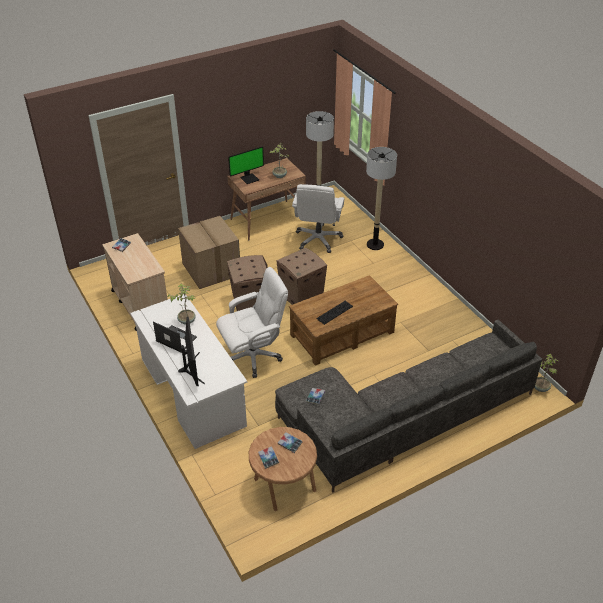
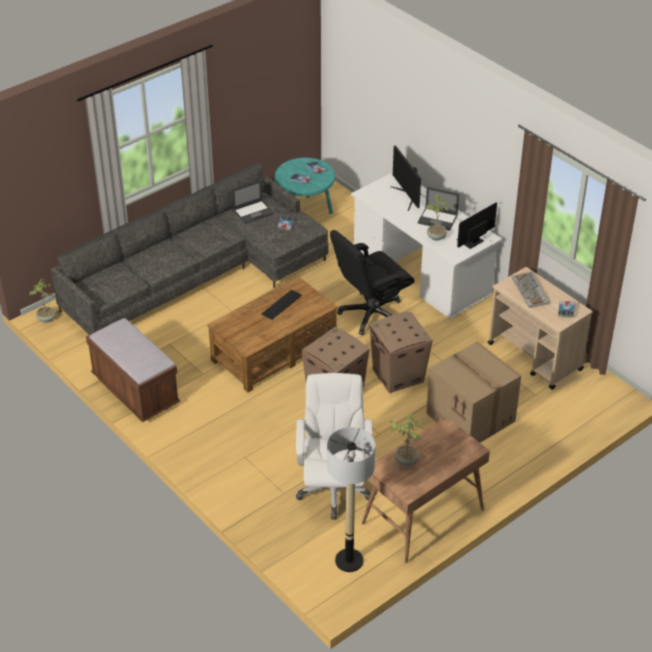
camera: 170 degrees right, 0 degrees up
(137, 264) = (530, 291): none -> keyboard
(249, 178) = (452, 448): monitor -> monitor (470, 241)
(253, 356) = (371, 314): white office chair -> black office chair
(283, 485) = (305, 212): brown side table -> turquoise side table
(346, 418) = (253, 212): none -> laptop
(375, 244) = (244, 490): floor lamp -> none
(453, 315) = (135, 391): none -> brown bench

